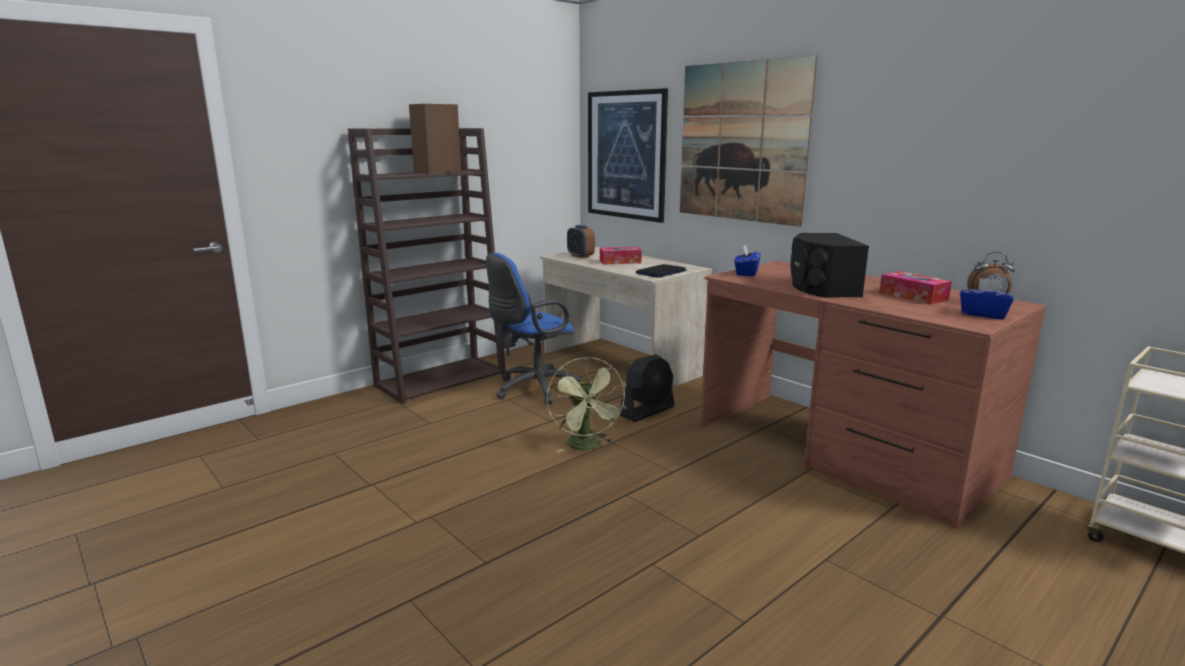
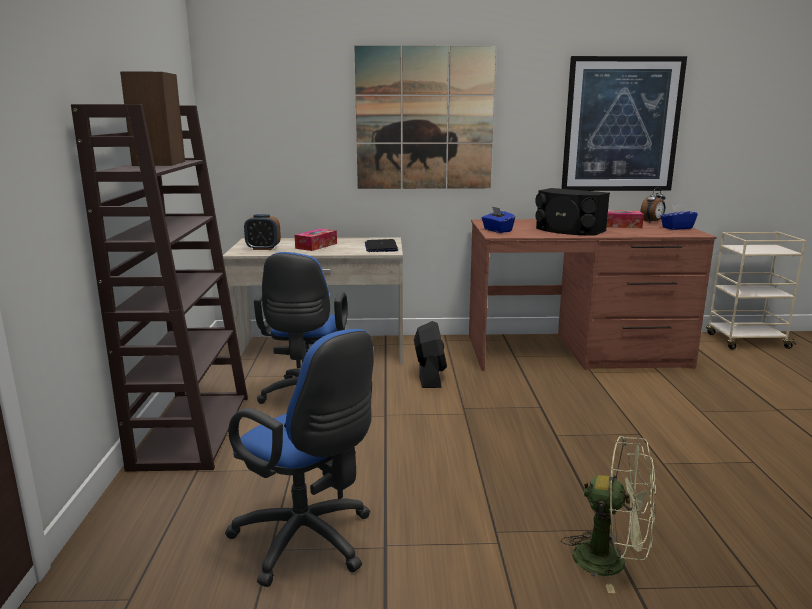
camera: 50 degrees left, 0 degrees up
(351, 460) = (308, 542): none -> blue office chair
(587, 446) = (457, 419): green fan -> green fan (611, 561)
(626, 155) = (276, 135): picture -> picture (621, 125)

